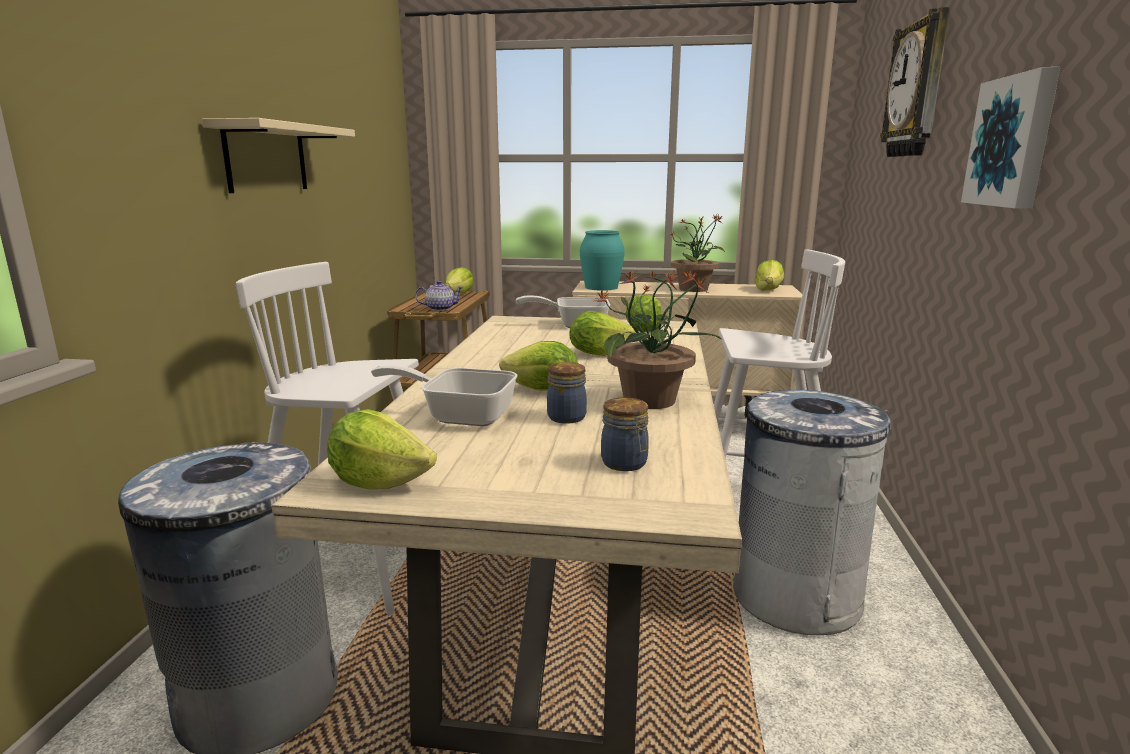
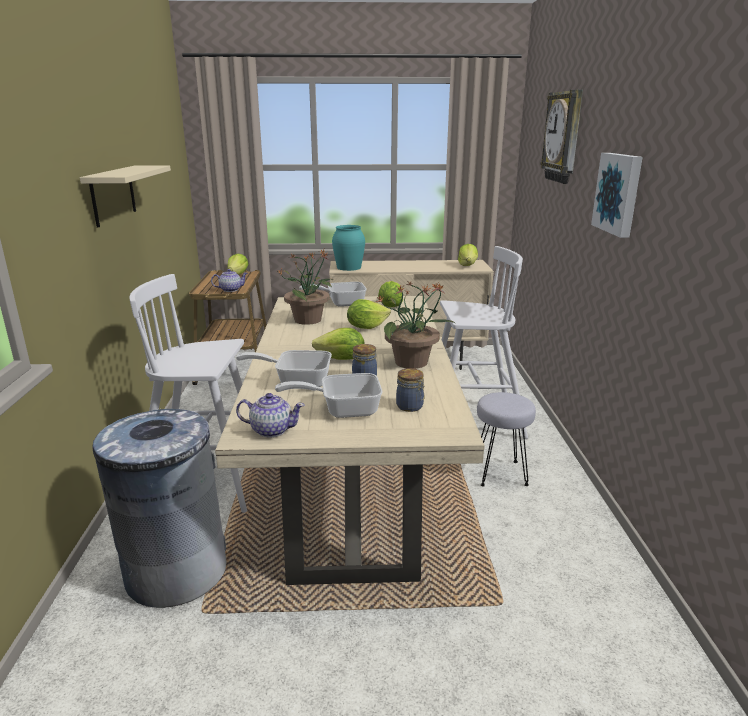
camera: 10 degrees left, 5 degrees up
(379, 482) = (271, 430): lettuce -> teapot
(510, 459) = (342, 409): none -> frying pan
(694, 289) = (416, 266): potted plant -> potted plant (308, 320)
(796, 595) = (499, 474): grey trash can -> grey stool

